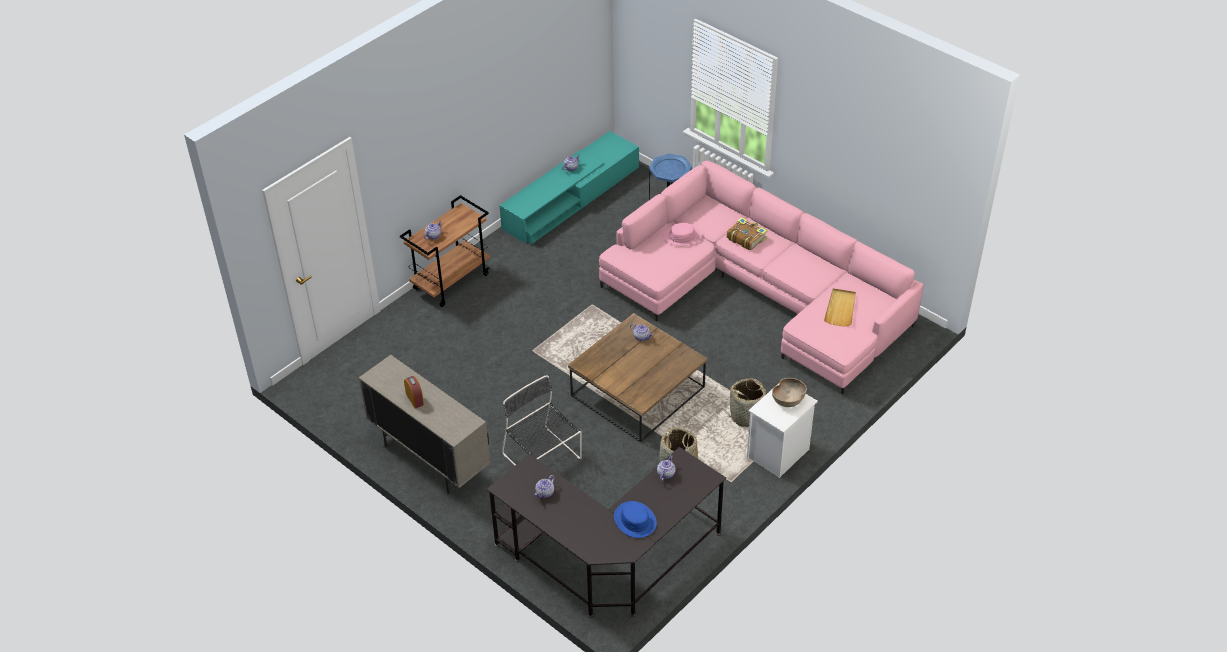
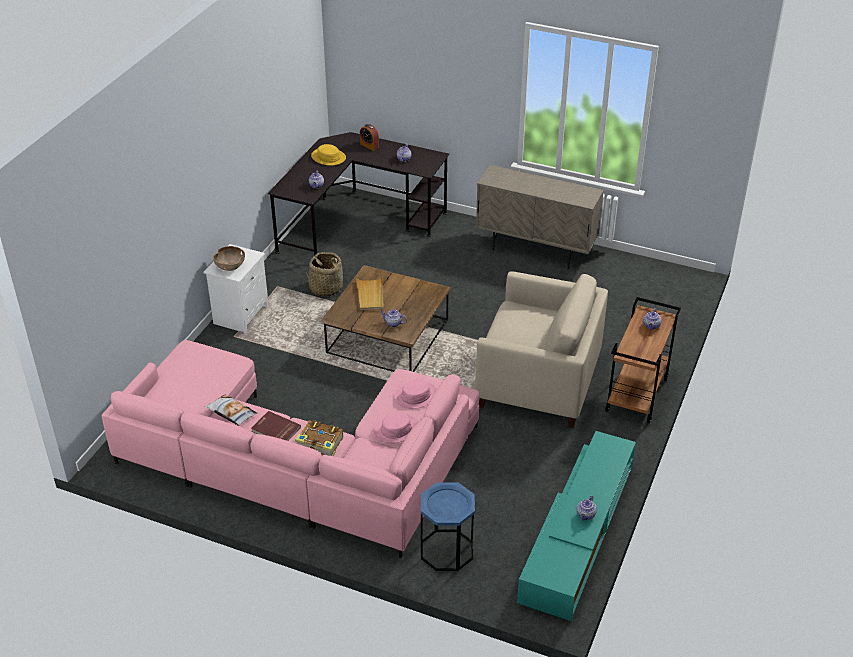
camera: 160 degrees right, 5 degrees down
(414, 399) = (545, 185): alarm clock -> alarm clock (369, 146)
(525, 314) = (538, 380): none -> beige armchair
(543, 458) = (443, 270): black chair -> none
(635, 520) = (328, 157): blue hat -> yellow hat
(654, 258) = (416, 396): none -> pink hat
(748, 415) = (276, 338): basket -> none
(778, 257) = (275, 430): none -> red book
(812, 279) = (231, 413): none -> pillow
(840, 309) = (194, 387): beige tray -> beige tray (370, 295)

